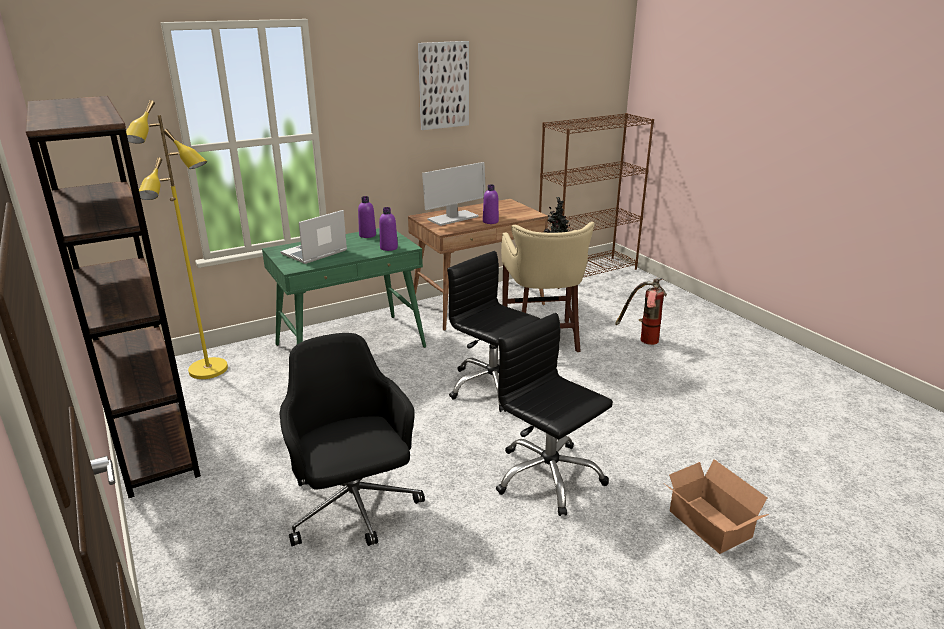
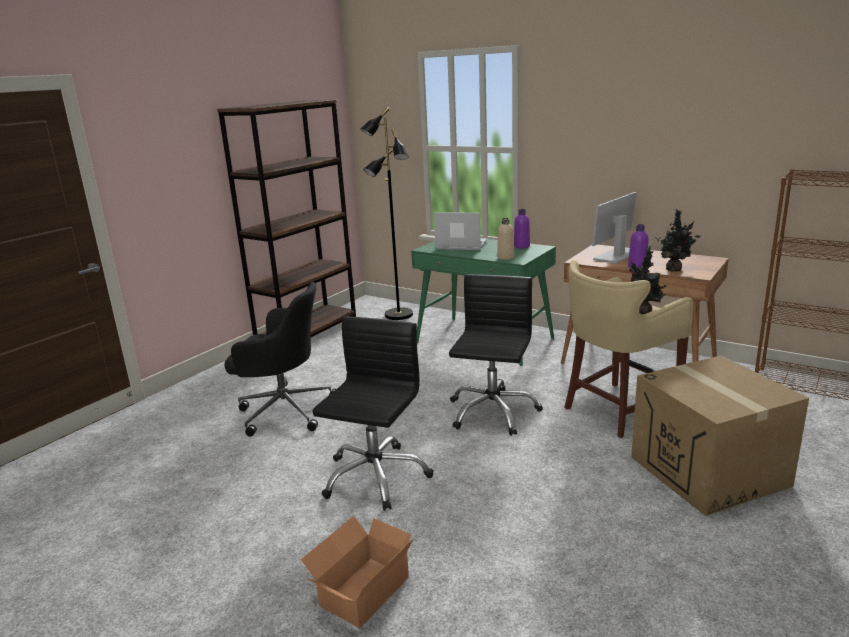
camera: 65 degrees right, 5 degrees down
(208, 370) = (398, 315): yellow floor lamp -> black floor lamp
(353, 507) = (284, 410): black office chair -> black office chair turned 60 degrees clockwise
(388, 248) = (505, 257): purple bottle -> beige bottle
(443, 85) = (650, 112): picture -> none
(452, 218) = (616, 255): monitor -> monitor turned 105 degrees clockwise
(512, 215) = (674, 269): none -> potted plant
(642, 341) = (709, 471): fire extinguisher -> cardboard box

